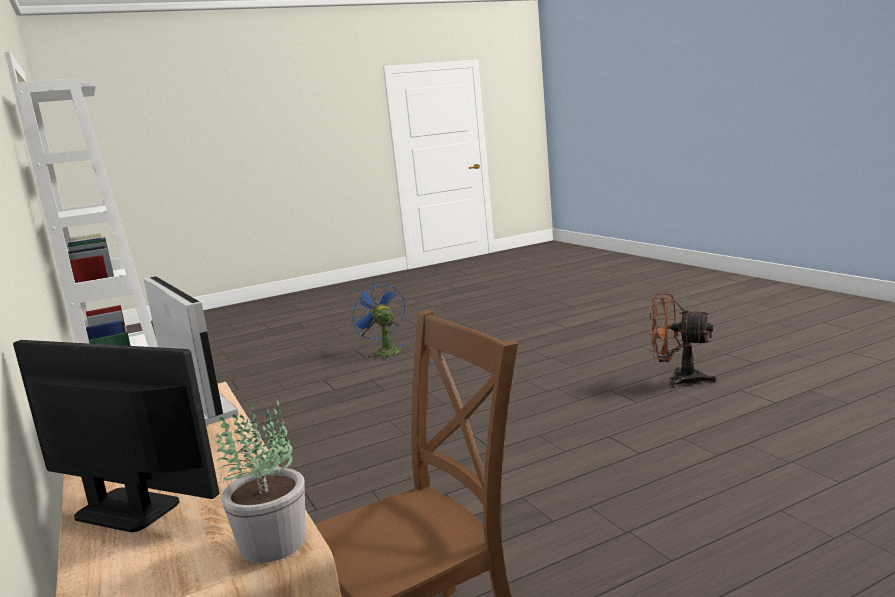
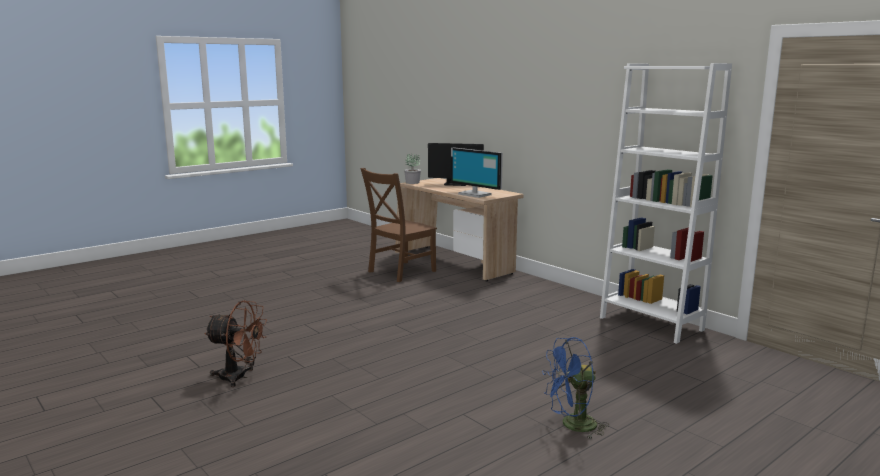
camera: 165 degrees right, 0 degrees up
(383, 351) = (572, 426): blue fan -> blue fan turned 120 degrees clockwise

